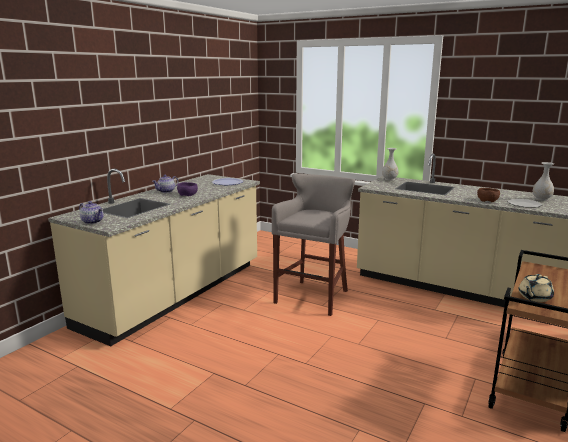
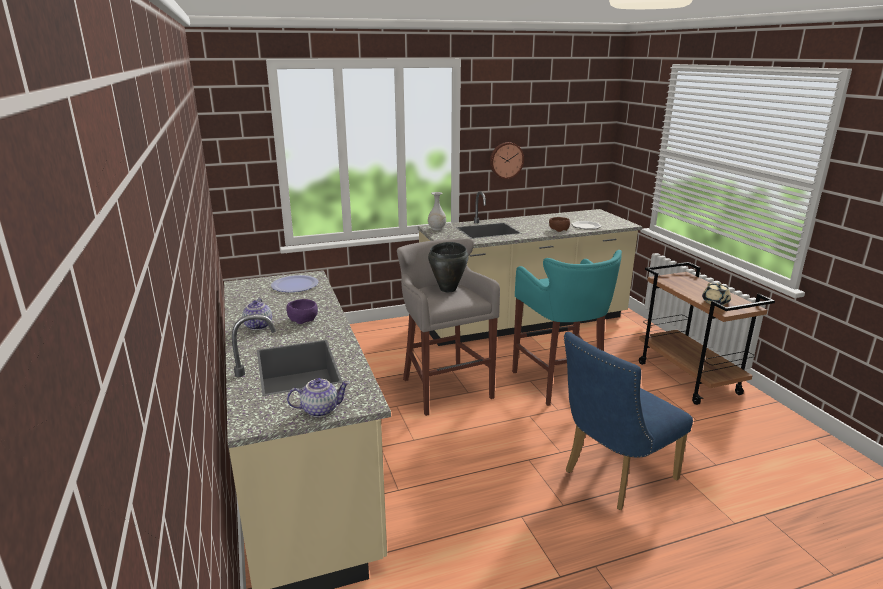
camera: 50 degrees left, 5 degrees up
(306, 396) = (613, 477): none -> blue chair
(320, 214) = (448, 289): none -> black cooking pot
(396, 332) = (560, 383): none -> turquoise stool
(483, 131) = (506, 160): none -> wall clock
(541, 199) = (582, 218): white vase -> none

